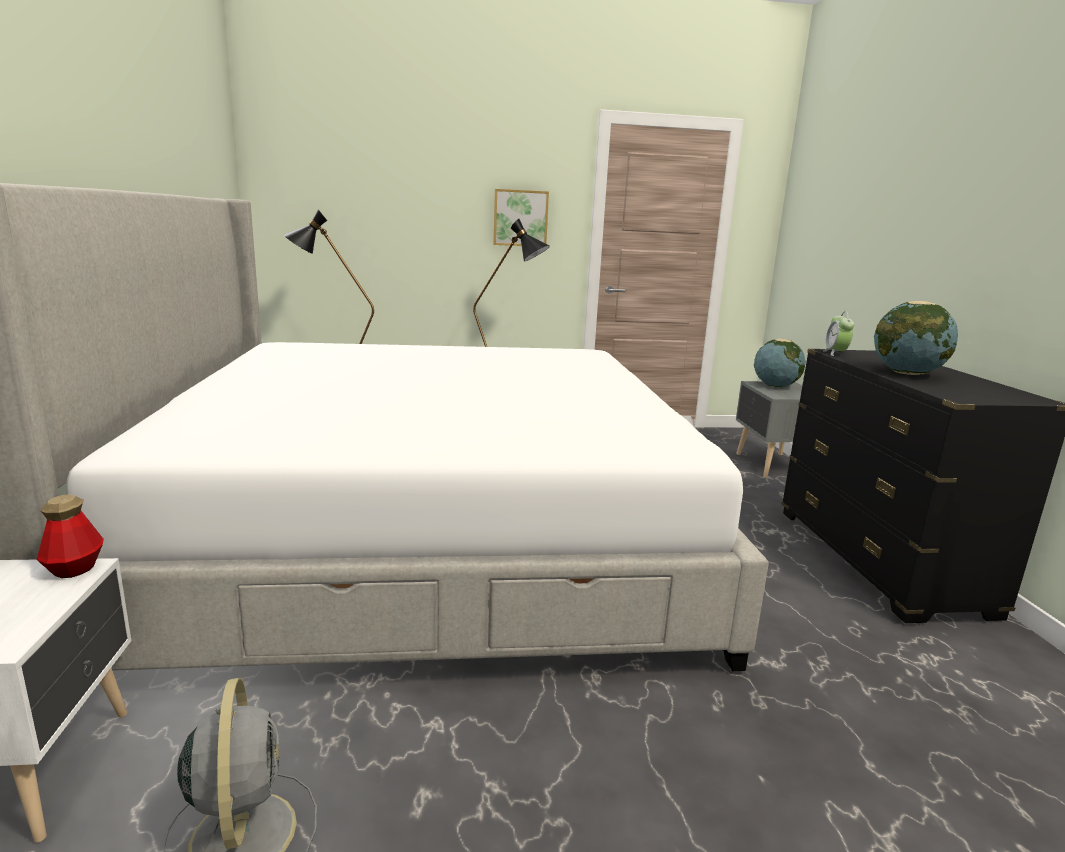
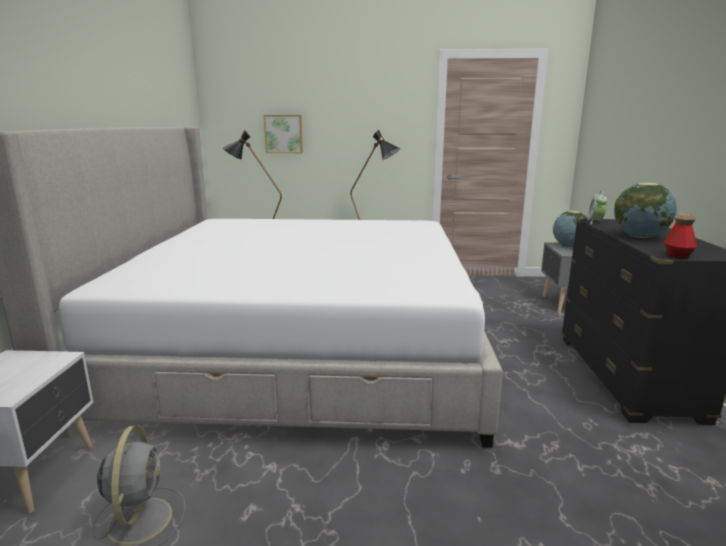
camera: 10 degrees right, 0 degrees up
(74, 569) = (58, 357): bottle -> bottle (677, 255)
(520, 218) = (384, 129): picture -> picture (283, 134)

